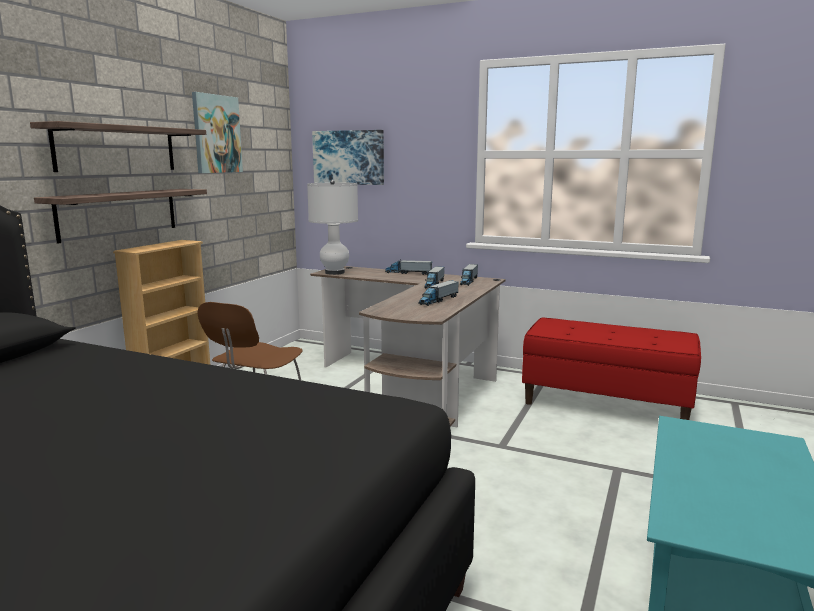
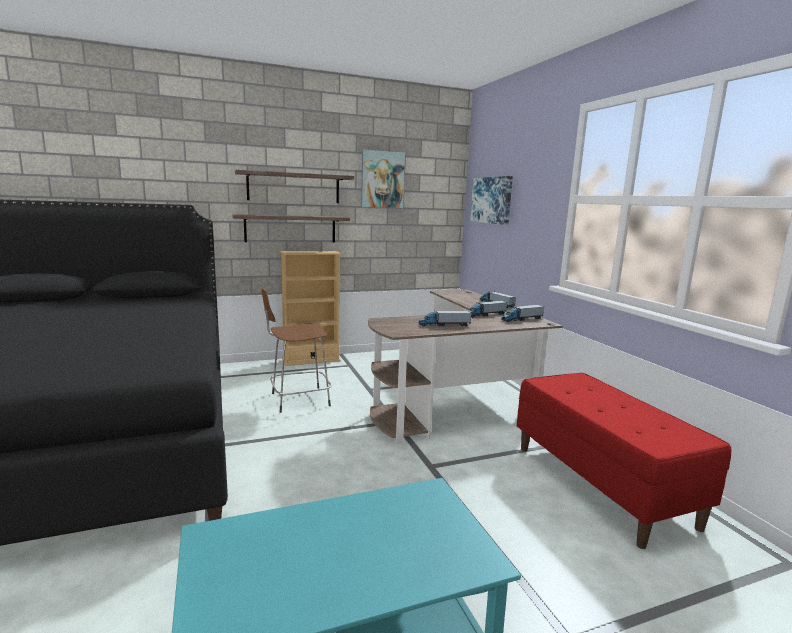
camera: 45 degrees right, 0 degrees up
(335, 272) = (446, 293): white table lamp -> none

